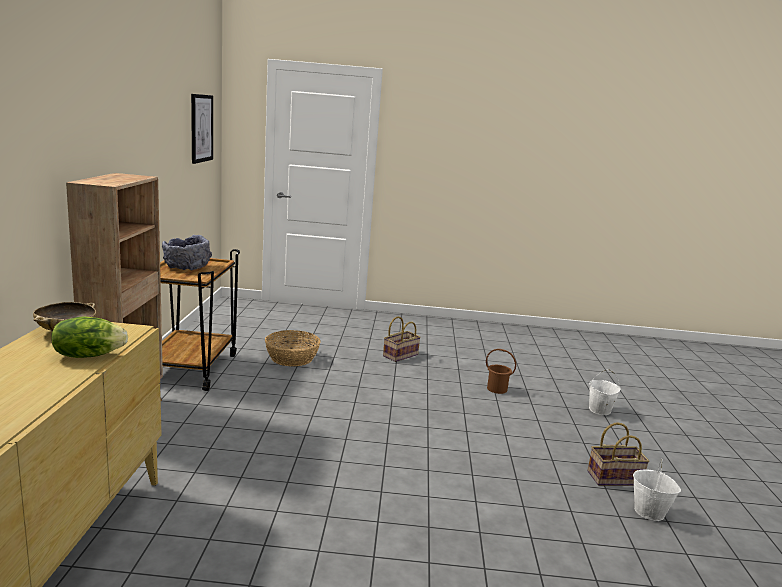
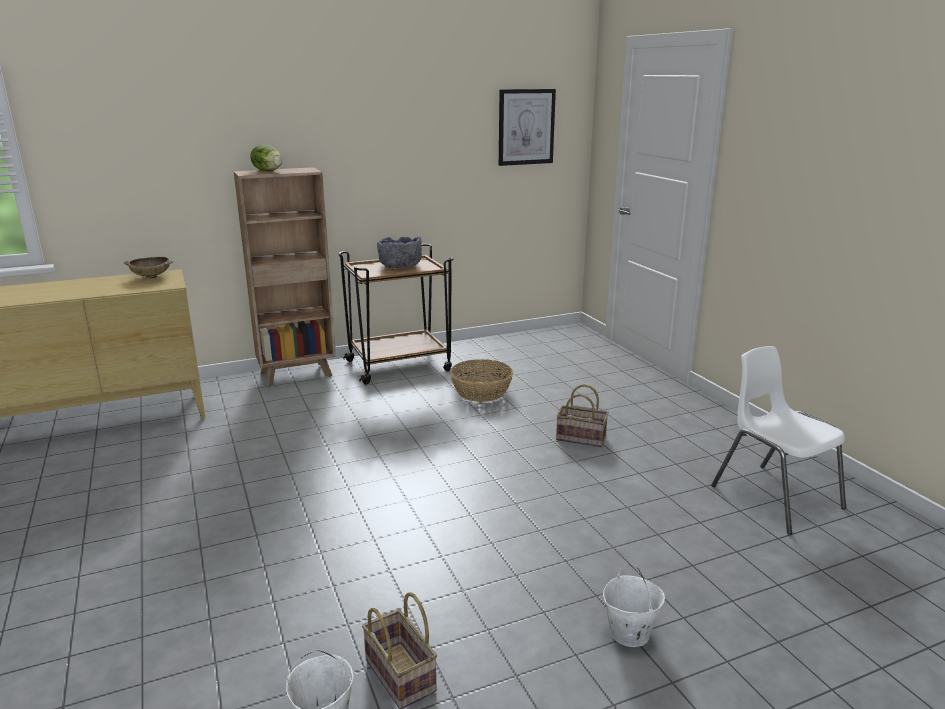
camera: 65 degrees right, 5 degrees up
(88, 355) = (111, 290): lettuce -> lettuce (268, 171)
(497, 389) = (577, 523): brown bucket -> none
(506, 341) = (774, 496): none -> white chair

